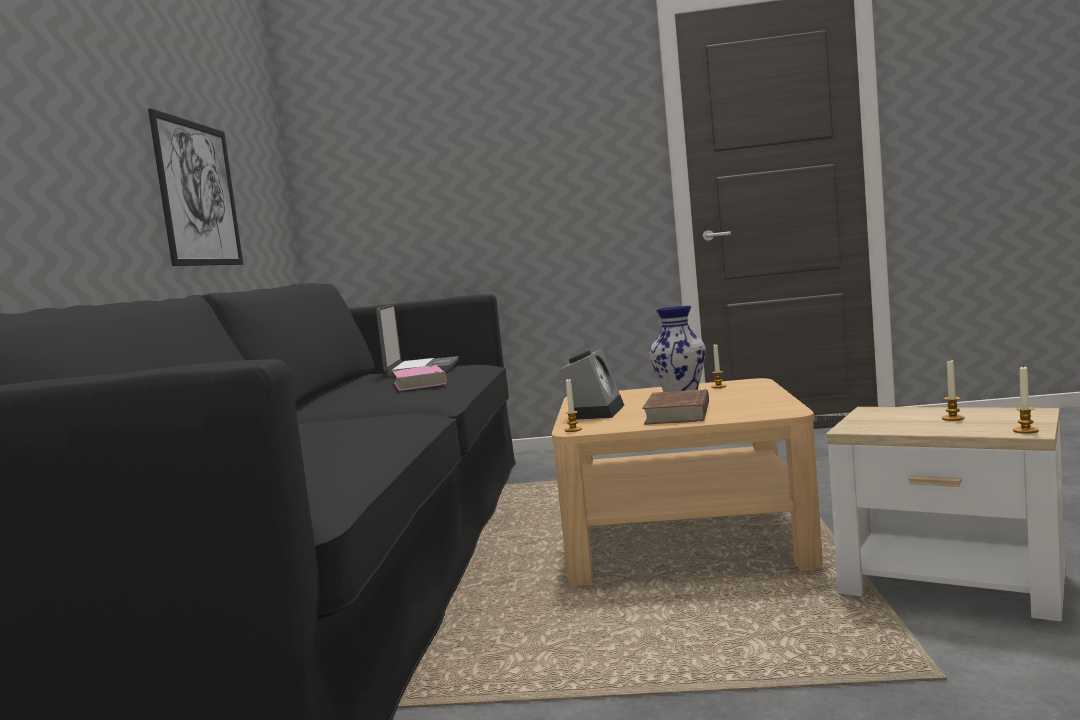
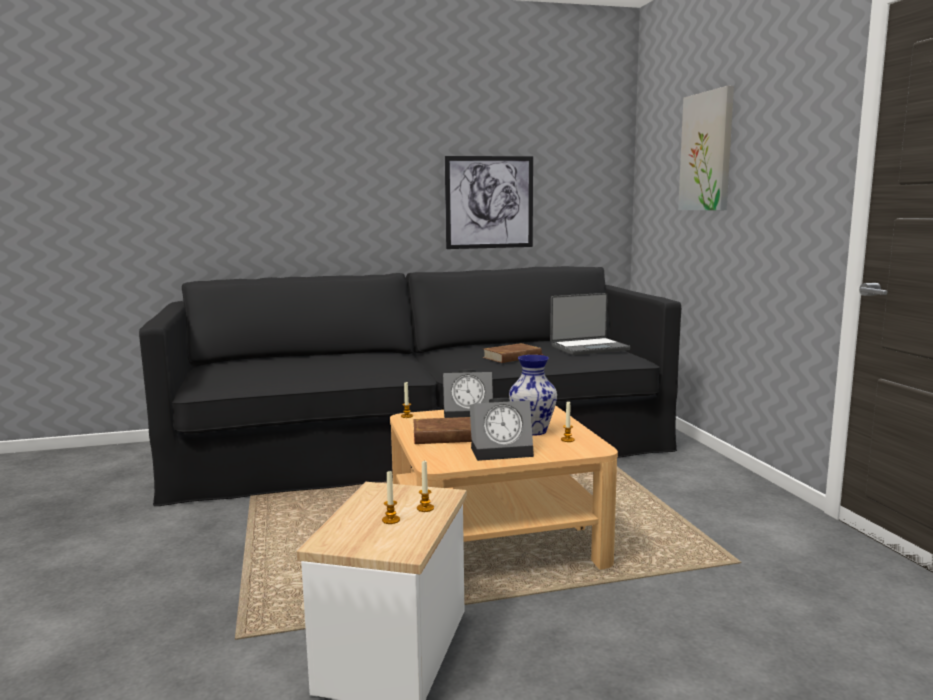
camera: 70 degrees right, 5 degrees up
(420, 383) = (512, 357): pink book -> brown book
(450, 138) = (707, 152): none -> picture
(745, 398) = (503, 451): none -> alarm clock
(1025, 431) = (326, 542): candle -> candle (425, 508)

